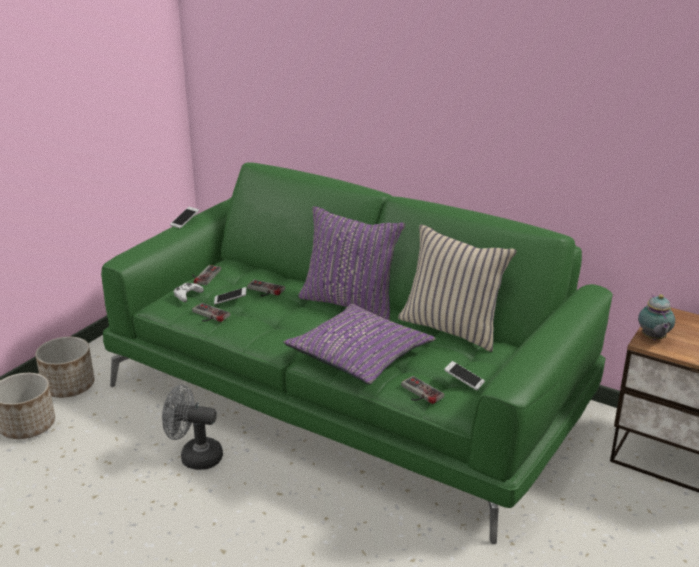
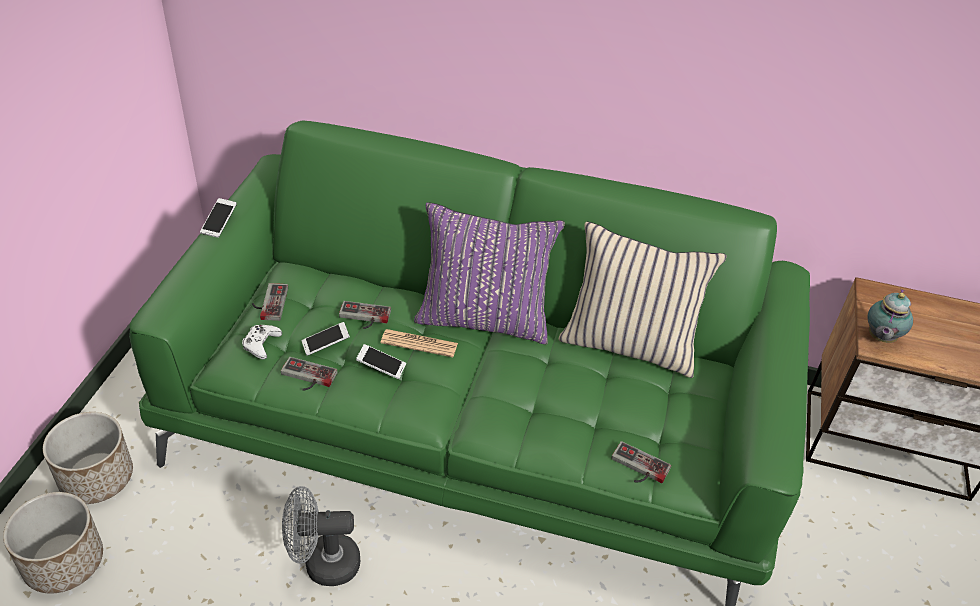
camera: 20 degrees left, 15 degrees up
(295, 308) = (419, 343): none -> newspaper
(359, 354) = (536, 412): purple pillow -> none
(464, 380) = (683, 435): phone -> phone (381, 366)
(653, 338) = (880, 338): teapot -> teapot turned 45 degrees clockwise

